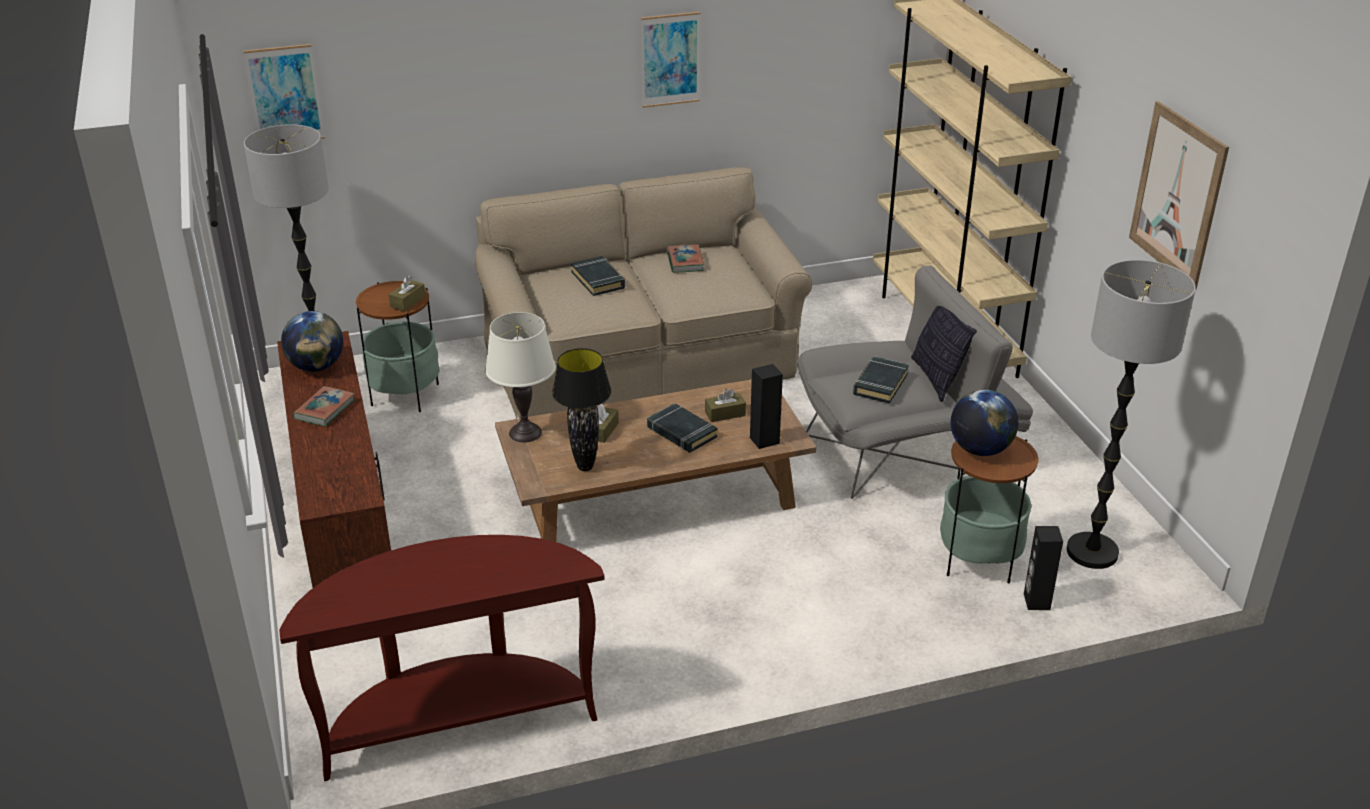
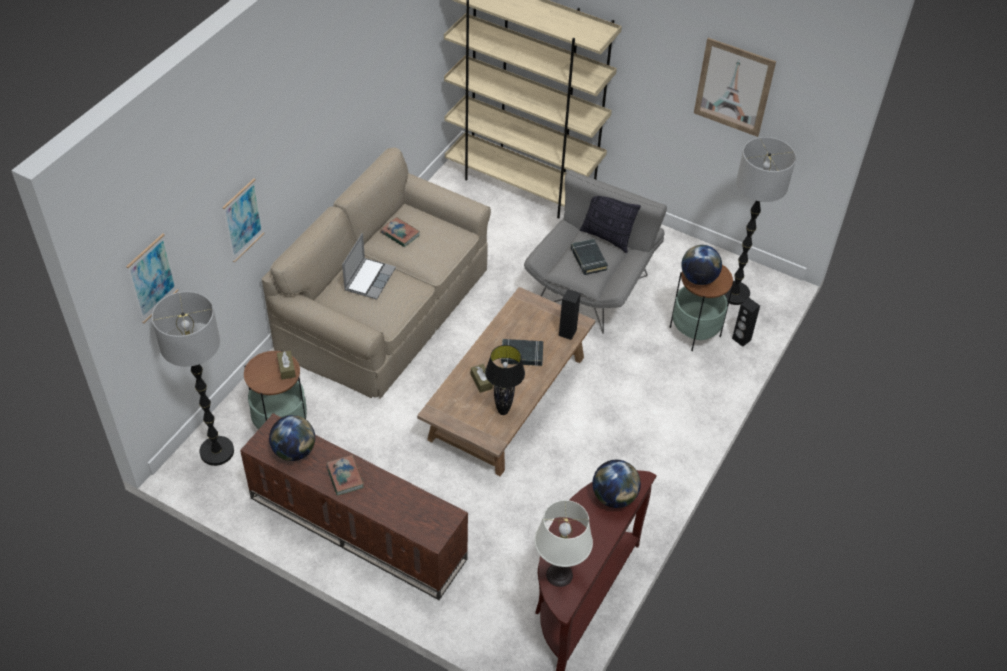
camera: 45 degrees left, 15 degrees up
(521, 564) = (614, 497): none -> globe
(525, 433) = (443, 411): white table lamp -> white table lamp (559, 574)
(598, 280) = (369, 279): black book -> laptop
(670, 59) = (343, 105): picture -> picture (243, 220)
(725, 414) = (528, 327): brown tissue box -> none

